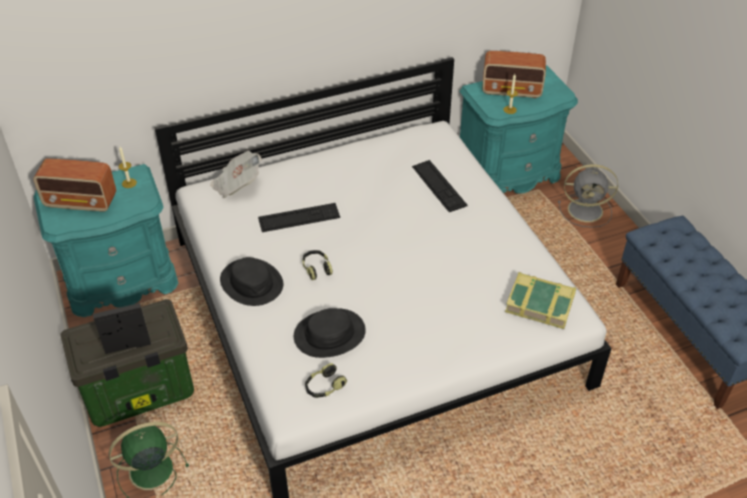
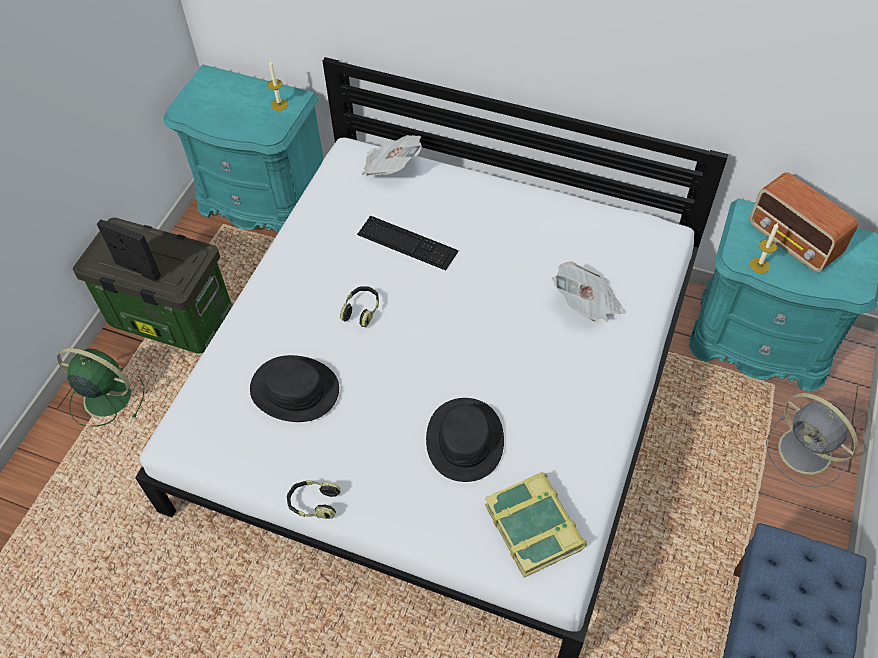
camera: 45 degrees right, 10 degrees up
(81, 202) = (223, 99): radio -> none
(252, 283) = (291, 282): black hat -> black hat (465, 440)
(324, 387) = (231, 440): headphones -> headphones (314, 503)
(438, 186) = (587, 304): keyboard -> newspaper

